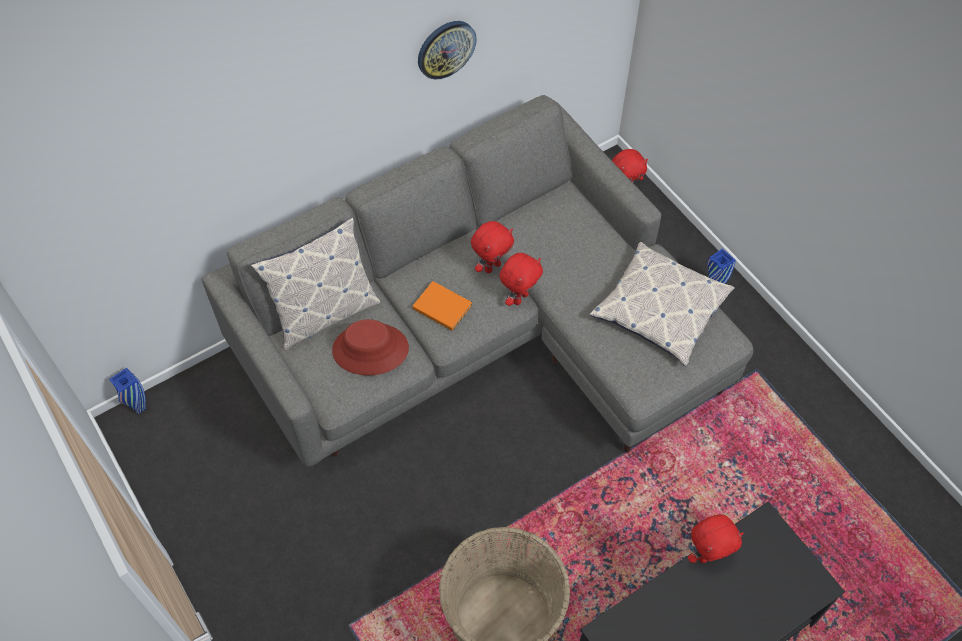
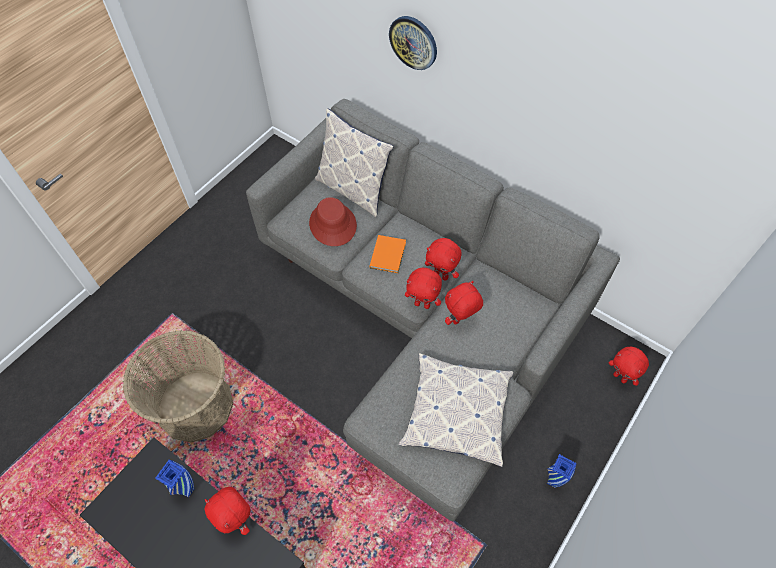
camera: 70 degrees right, 0 degrees up
(139, 408) = (287, 151): blue vase -> blue vase (187, 490)
(446, 49) = (548, 116): wall clock -> wall clock (413, 42)
(556, 269) = (460, 320): none -> red plush toy

